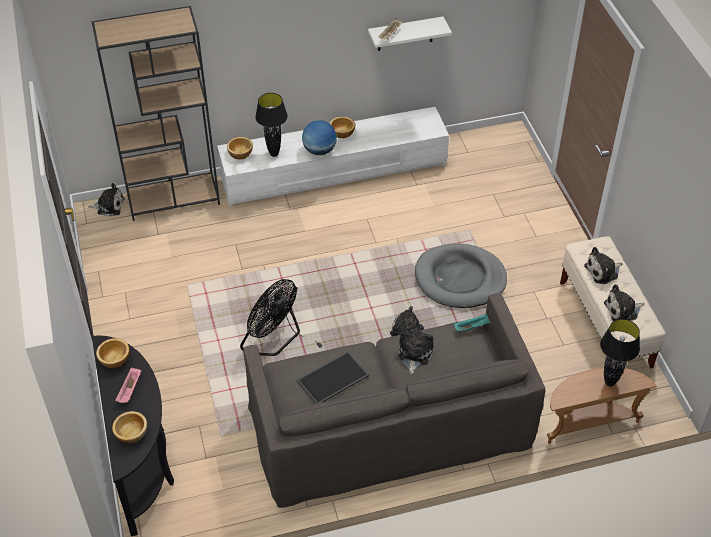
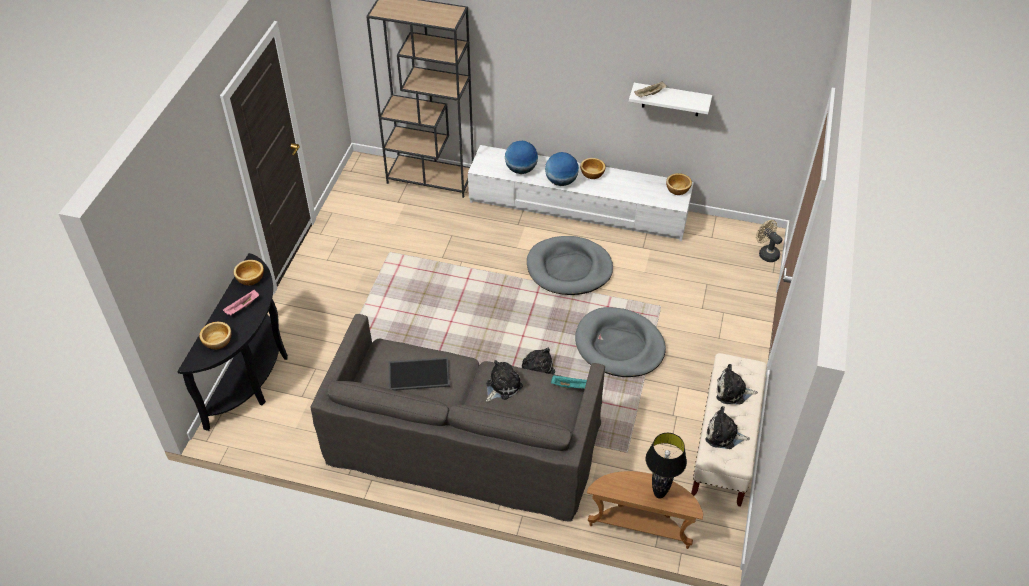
camera: 30 degrees right, 0 degrees up
(109, 206) = (377, 164): plush toy -> none
(240, 154) = (493, 159): bowl -> bowl (677, 190)
(274, 154) = (521, 169): black table lamp -> globe
(281, 338) = (431, 328): black fan -> none
(366, 230) = (569, 268): none -> grey dog bed
(521, 147) = (766, 253): none -> beige fan

